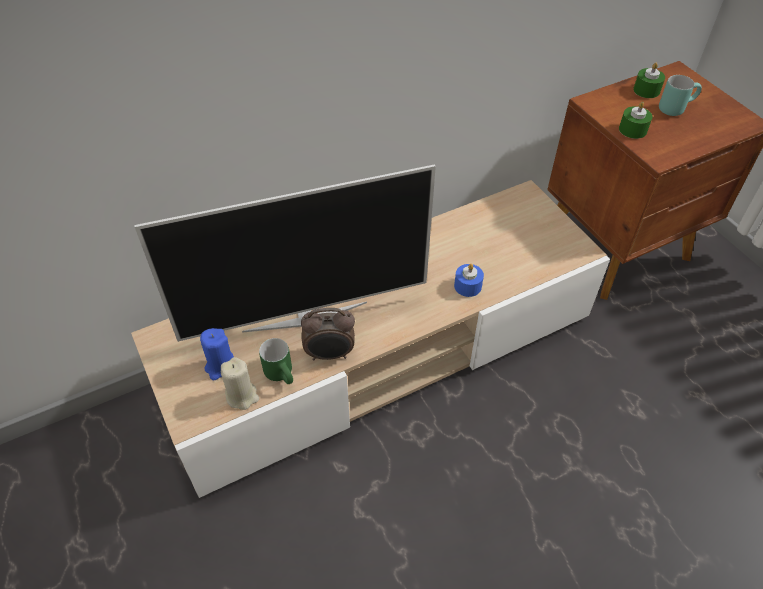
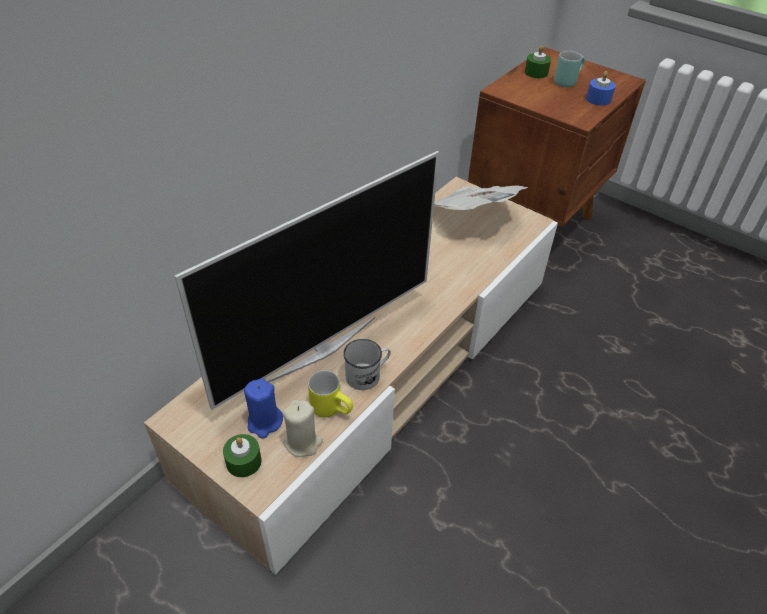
camera: 25 degrees left, 5 degrees down
(283, 374) = (333, 408): green mug -> yellow mug
(330, 354) = (367, 375): alarm clock -> white mug
(467, 286) = (456, 277): blue candle -> blue candle (598, 99)
(523, 227) = (473, 216): none -> newspaper
(632, 130) = (546, 103): green candle -> green candle (243, 461)

